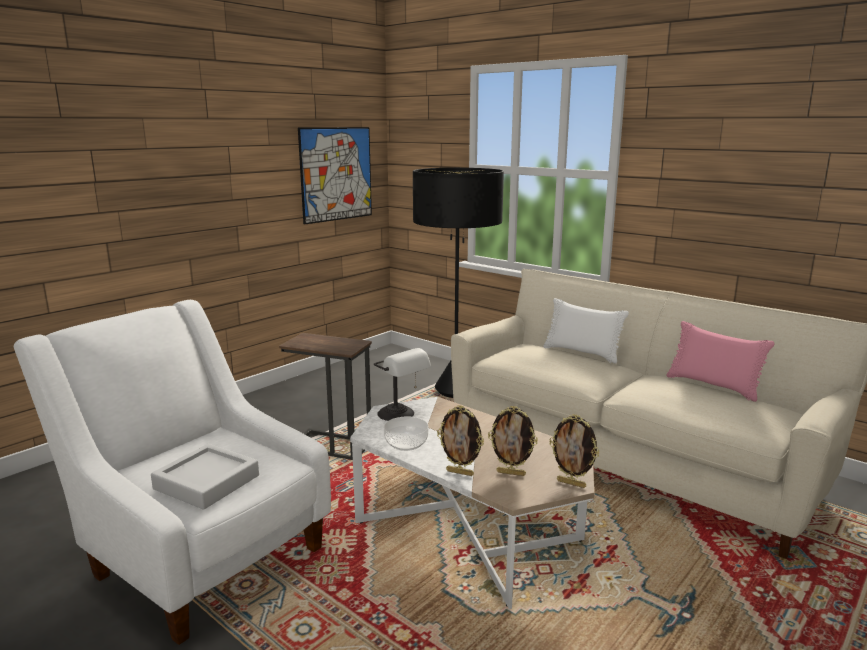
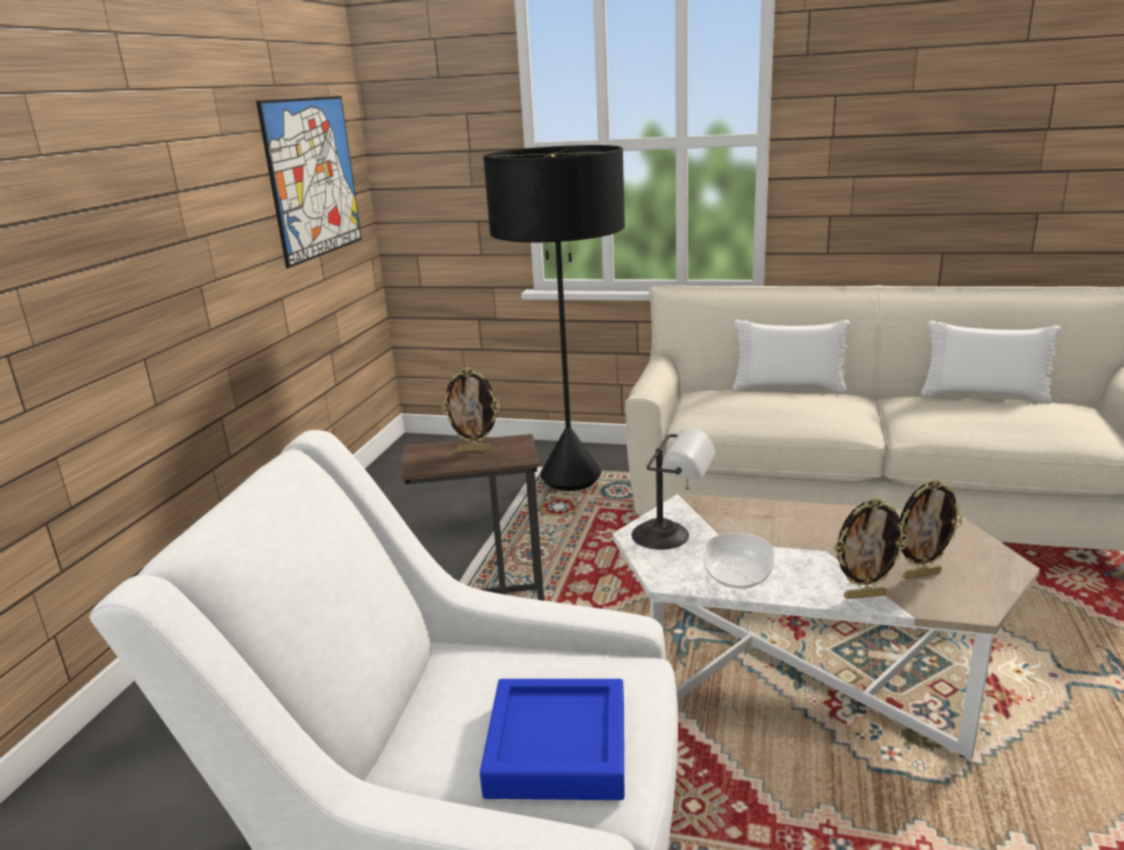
camera: 25 degrees left, 5 degrees up
(207, 482) = (557, 748): grey tray -> blue tray
(571, 483) = (1002, 565): picture frame -> picture frame (475, 450)
(713, 386) = (983, 396): pink pillow -> white pillow

